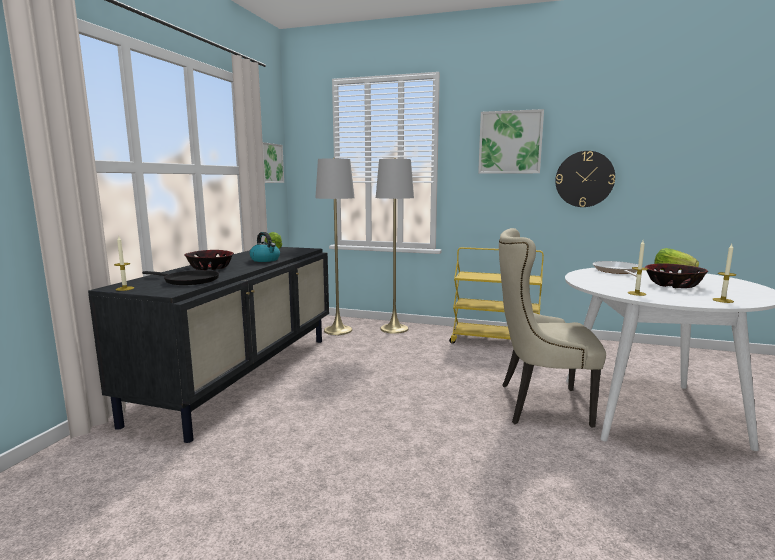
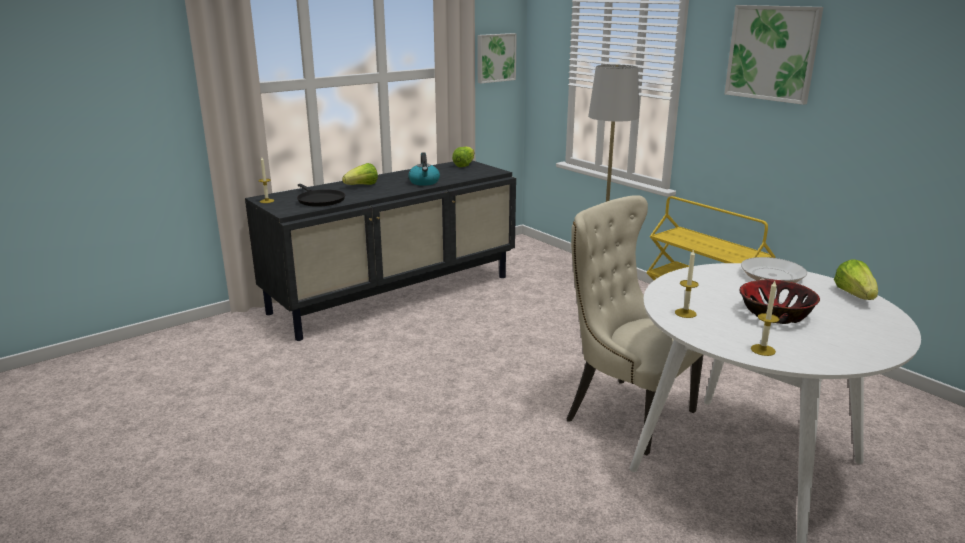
camera: 35 degrees right, 10 degrees up
(211, 268) = (362, 186): bowl -> lettuce
(338, 330) = (538, 268): grey floor lamp -> none
(584, 179) = (869, 121): wall clock -> none

